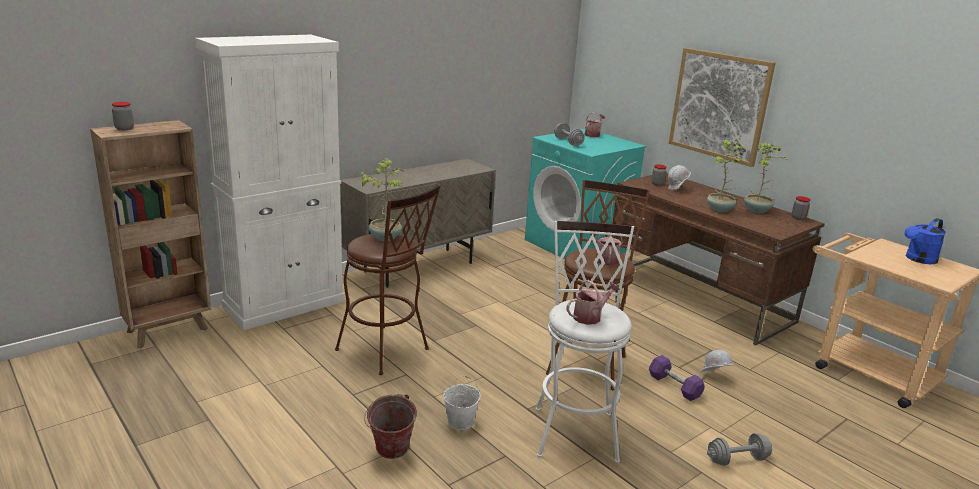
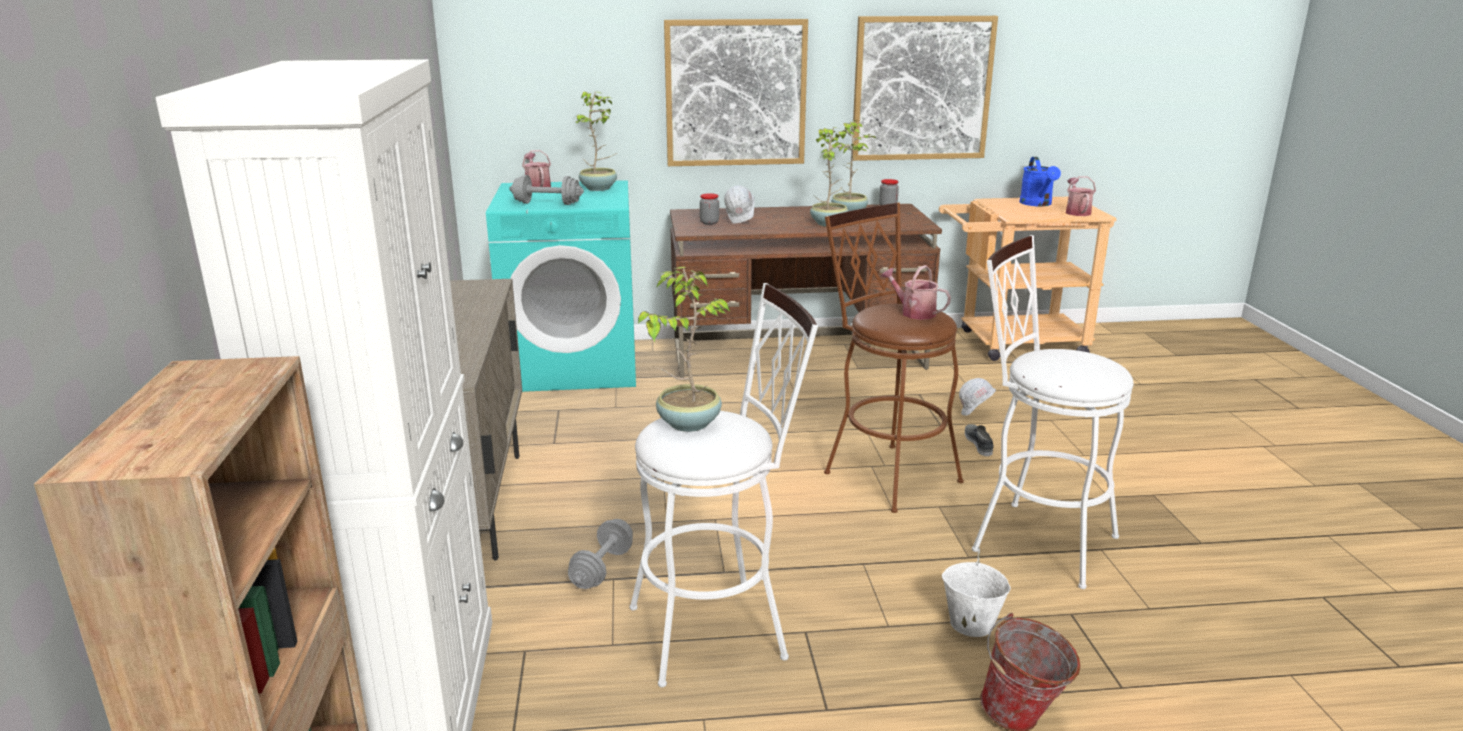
camera: 55 degrees left, 0 degrees up
(124, 128) = (147, 432): jar -> none
(387, 352) = (721, 629): brown stool -> white stool
(590, 317) = (1085, 366): watering can -> watering can (1077, 212)
(616, 144) = (599, 188): none -> potted plant
(674, 386) = (979, 443): purple dumbbell -> grey shoe
(737, 459) = (1138, 466): grey dumbbell -> grey dumbbell (602, 568)
(855, 134) = (922, 88): none -> picture

